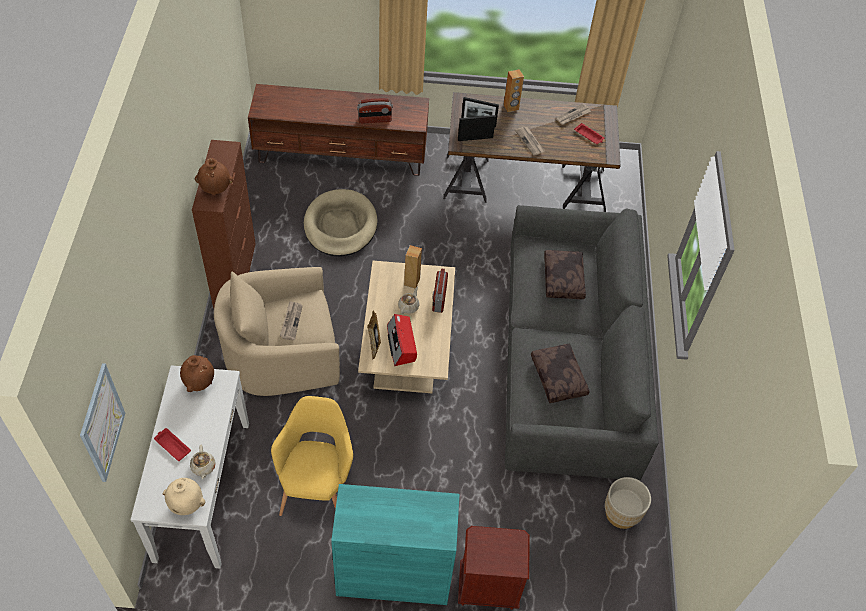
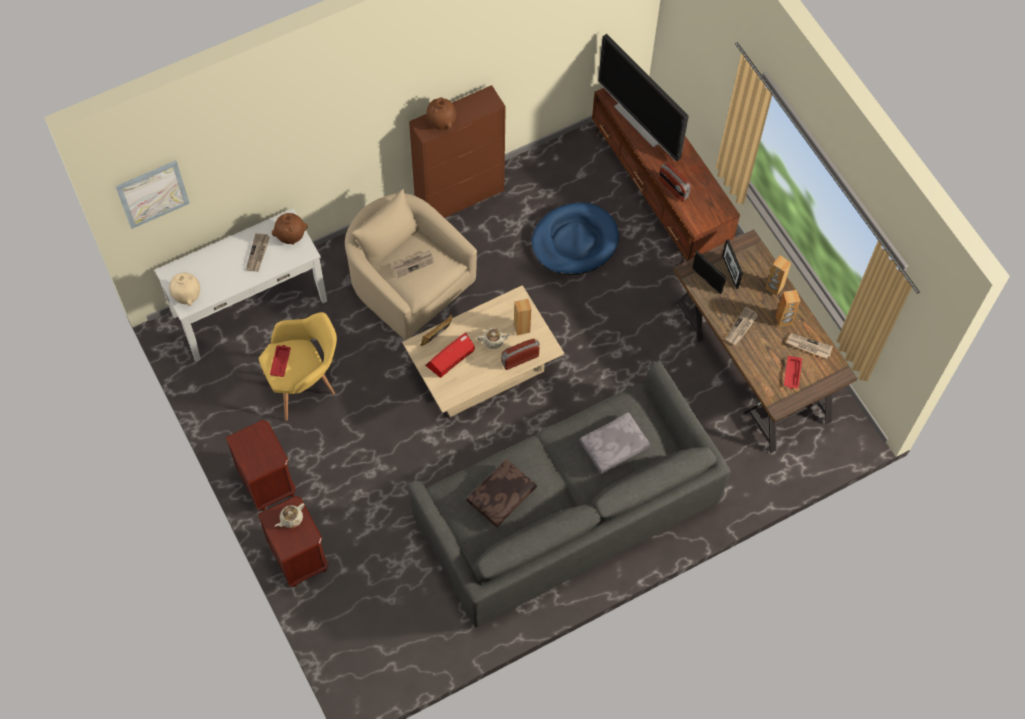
camera: 60 degrees right, 10 degrees up
(172, 445) = (227, 255): red tray -> red tray (280, 361)
(193, 419) = (258, 253): none -> newspaper
(203, 467) = (223, 286): beige teapot -> beige teapot (291, 519)
(300, 106) = (641, 122): none -> television
(340, 226) = (574, 241): beige dog bed -> blue dog bed
(393, 573) = (267, 483): turquoise cabinet -> brown nightstand
(541, 117) = (783, 320): none -> brown speaker
(564, 279) = (614, 447): brown pillow -> grey pillow
(621, 513) = (434, 628): beige planter -> none

